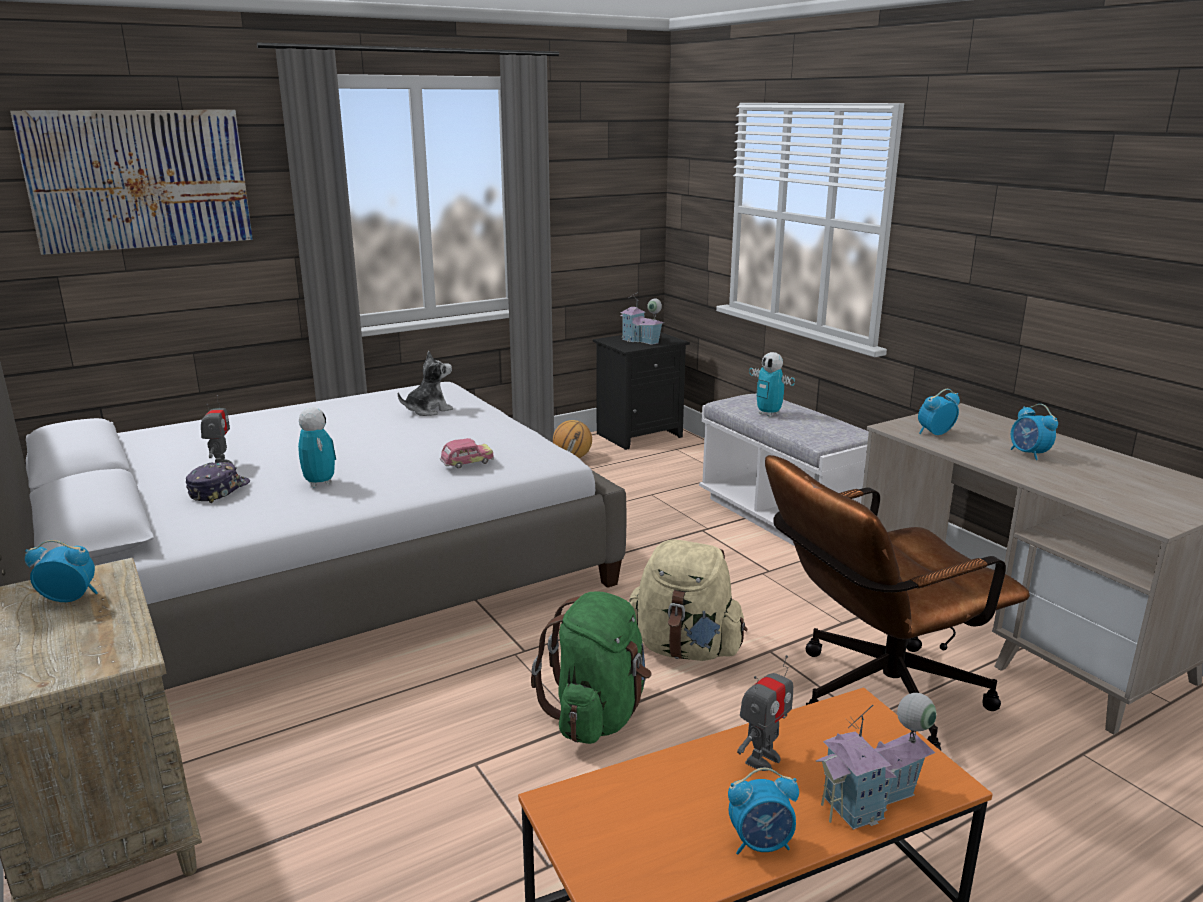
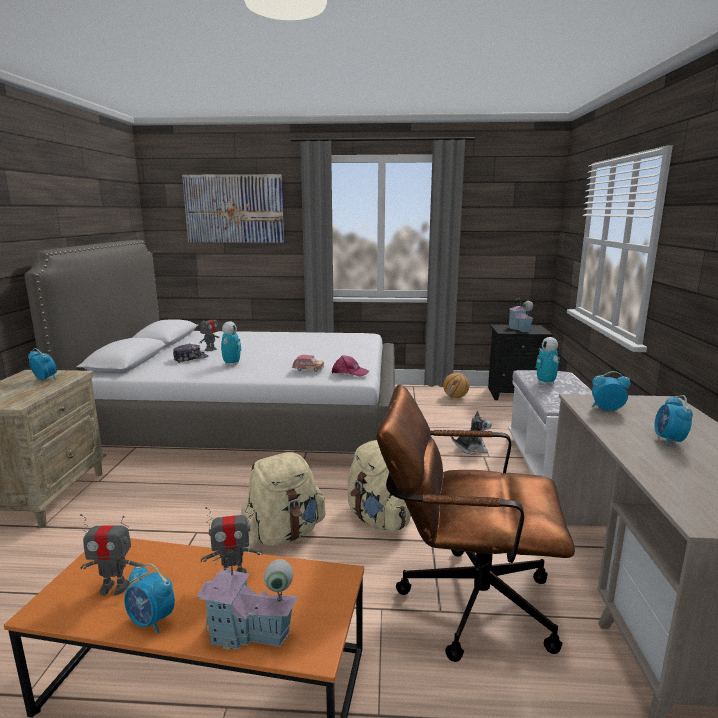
camera: 35 degrees right, 5 degrees down
(428, 410) = (339, 344): plush toy -> plush toy (471, 449)
(534, 453) = (349, 372): none -> pink cap
(598, 715) = (283, 534): green backpack -> beige backpack
(655, 837) = (114, 587): none -> toy robot

